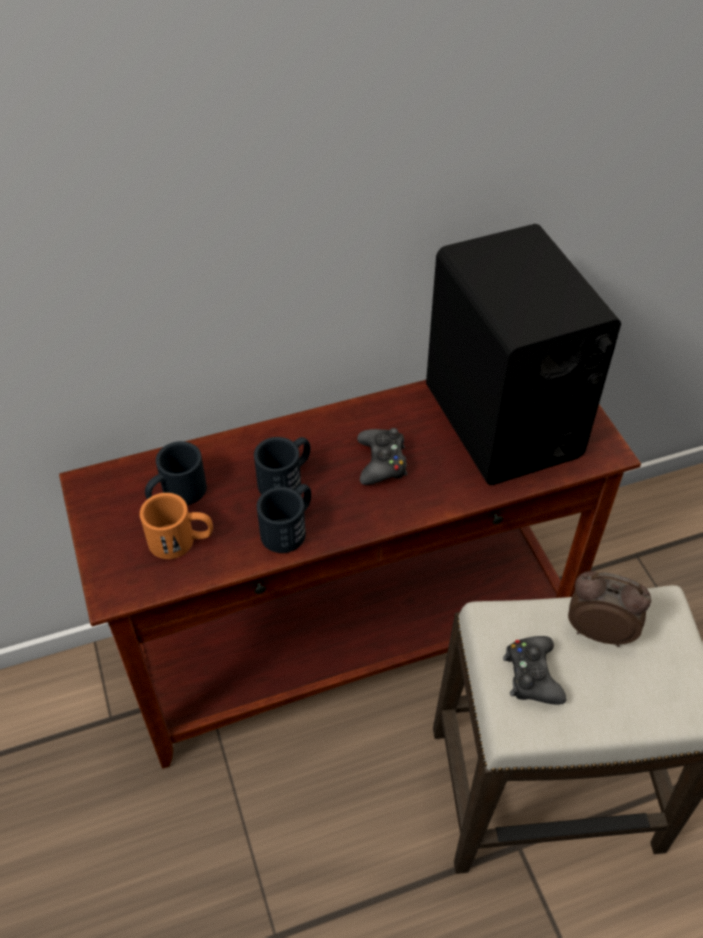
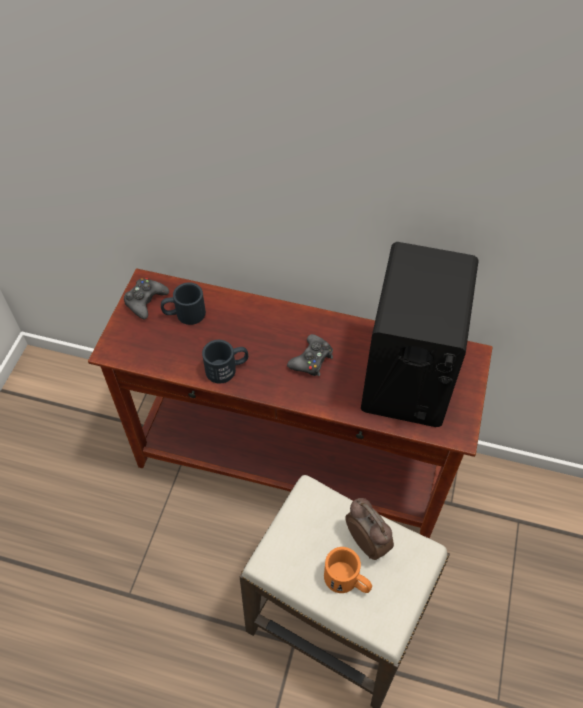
camera: 35 degrees right, 5 degrees up
(181, 540) = (165, 342): orange mug -> orange mug (347, 580)
(286, 478) = (250, 338): black mug -> none
(532, 675) = (303, 540): black game controller -> black game controller (145, 301)

